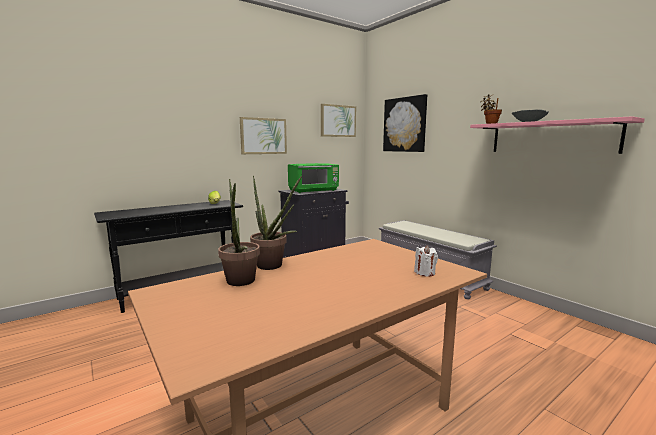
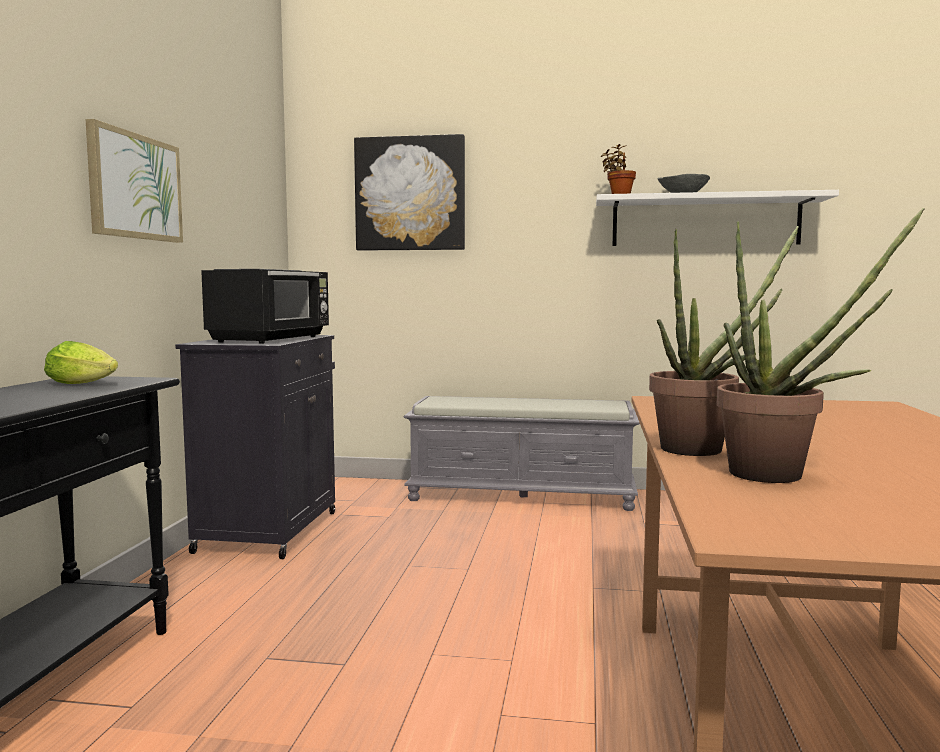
camera: 45 degrees left, 5 degrees down
(314, 190) = (272, 339): green microwave -> black microwave
(338, 121) = (253, 173): picture -> none
(424, 273) = (864, 412): white candle -> none
(551, 137) = (705, 222): pink shelf -> white shelf

